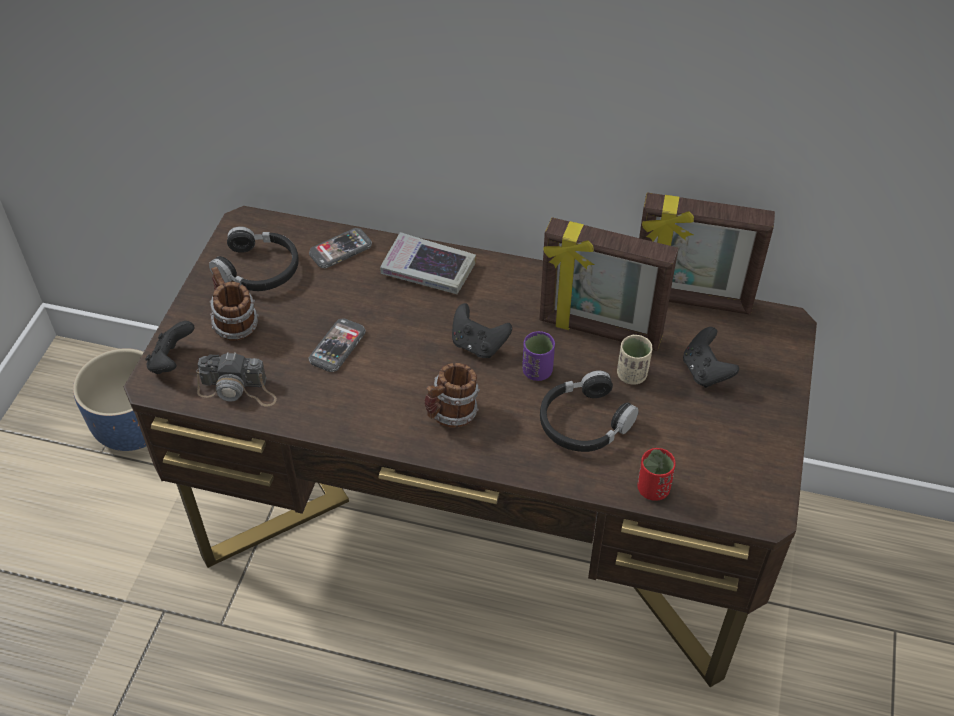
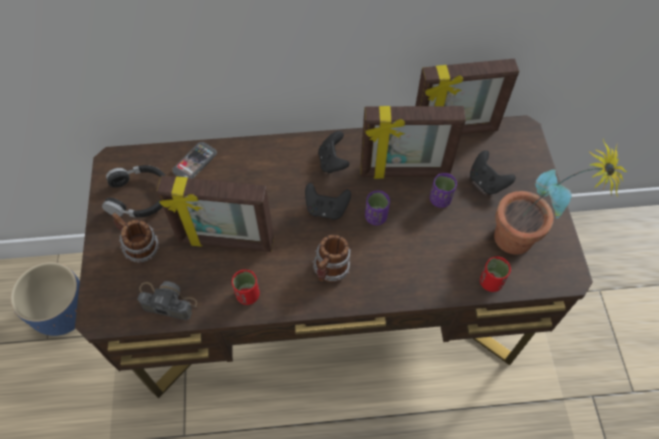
camera: 20 degrees left, 10 degrees up
(172, 362) = (105, 294): black game controller -> black game controller (332, 162)
(238, 389) = (166, 301): camera -> camera turned 150 degrees counterclockwise
(337, 346) = (226, 242): phone -> picture frame
(337, 412) = (248, 295): none -> red cup
(428, 270) = (265, 160): book -> none
(584, 422) = (424, 246): black headphones -> none
(632, 375) = (440, 199): beige cup -> purple cup
(722, 458) = (525, 244): none -> potted plant

